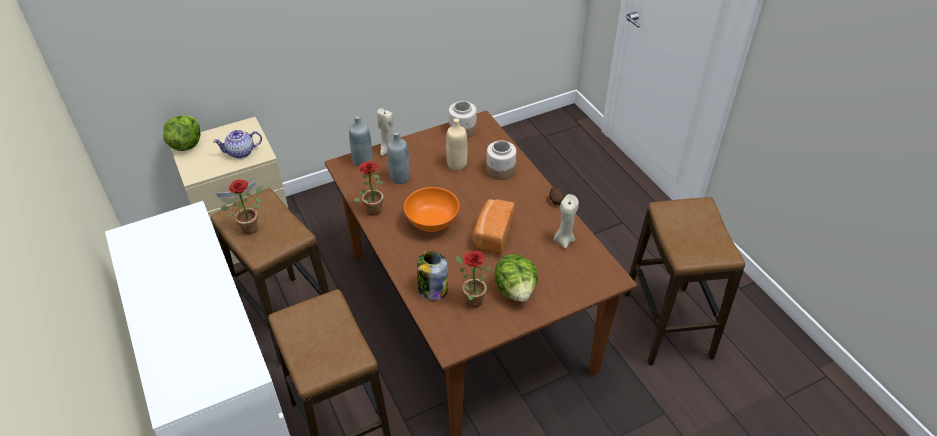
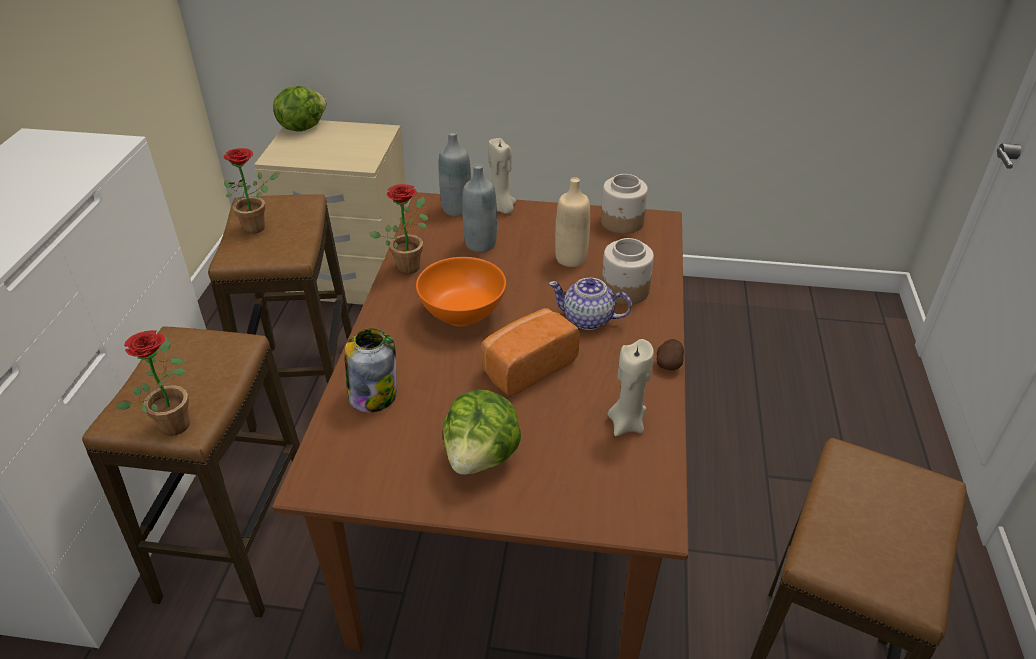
camera: 35 degrees right, 5 degrees down
(241, 152) = (345, 154): teapot -> teapot (588, 319)
(471, 299) = (406, 435): potted plant -> potted plant (174, 421)

